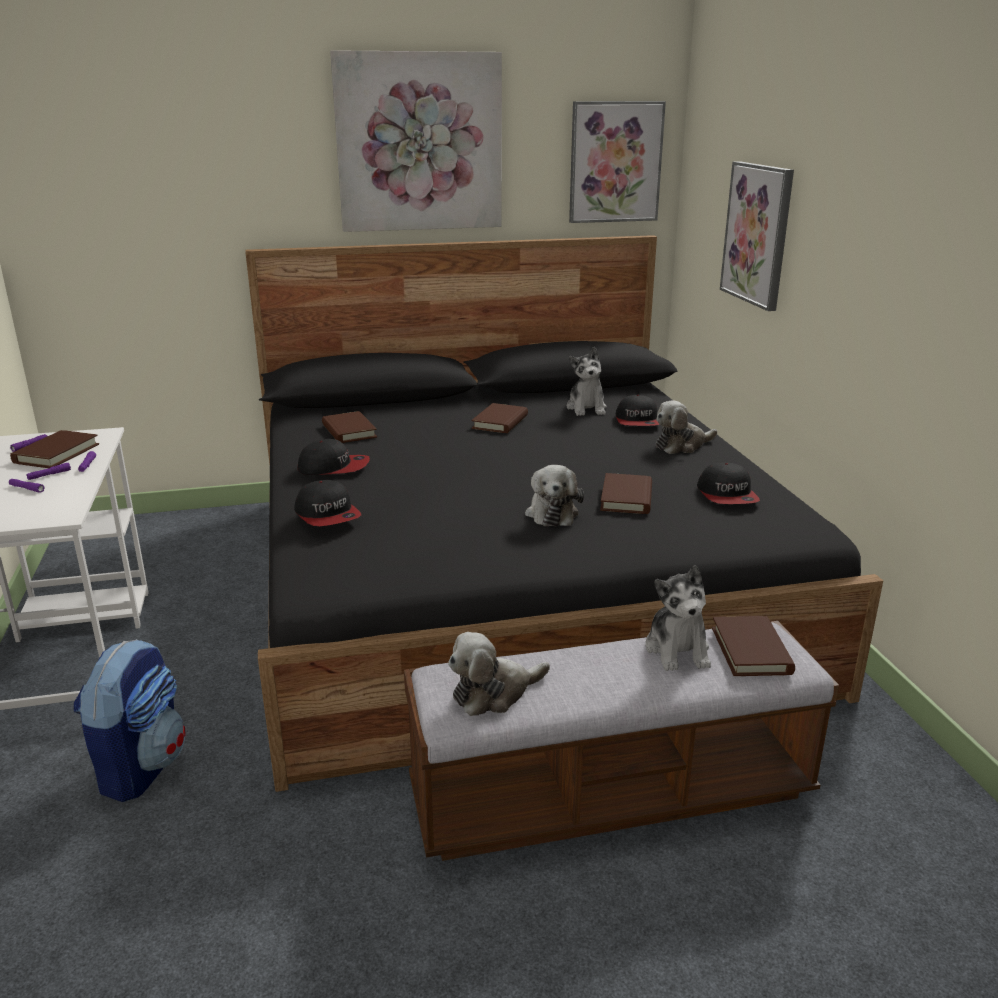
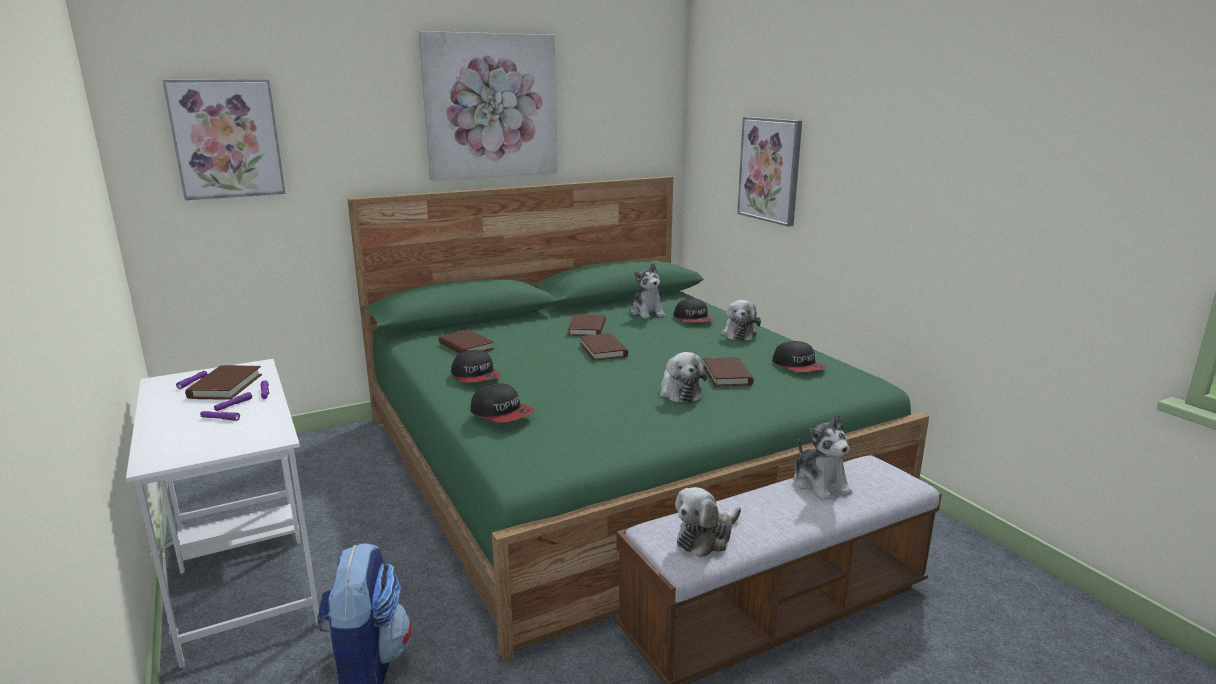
camera: 15 degrees left, 5 degrees down
(334, 467) = (476, 376): cap -> cap turned 75 degrees clockwise
(510, 582) = (611, 460): black bed -> green bed
(615, 162) = (639, 120): picture -> picture (226, 139)
(682, 445) = (738, 333): plush toy -> plush toy turned 45 degrees counterclockwise
(751, 650) = (872, 477): brown book -> brown book (603, 350)

